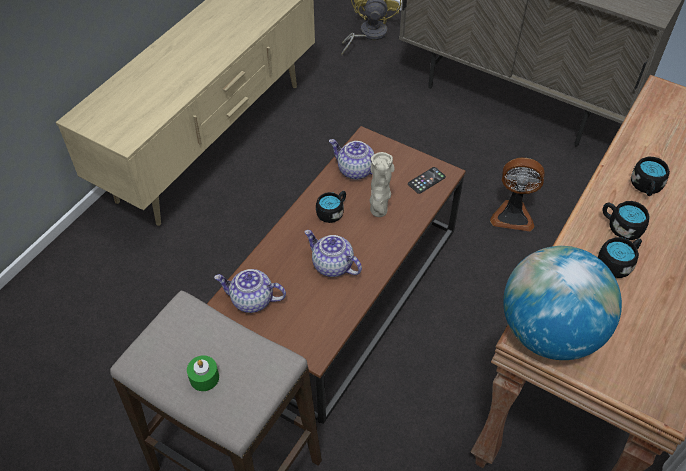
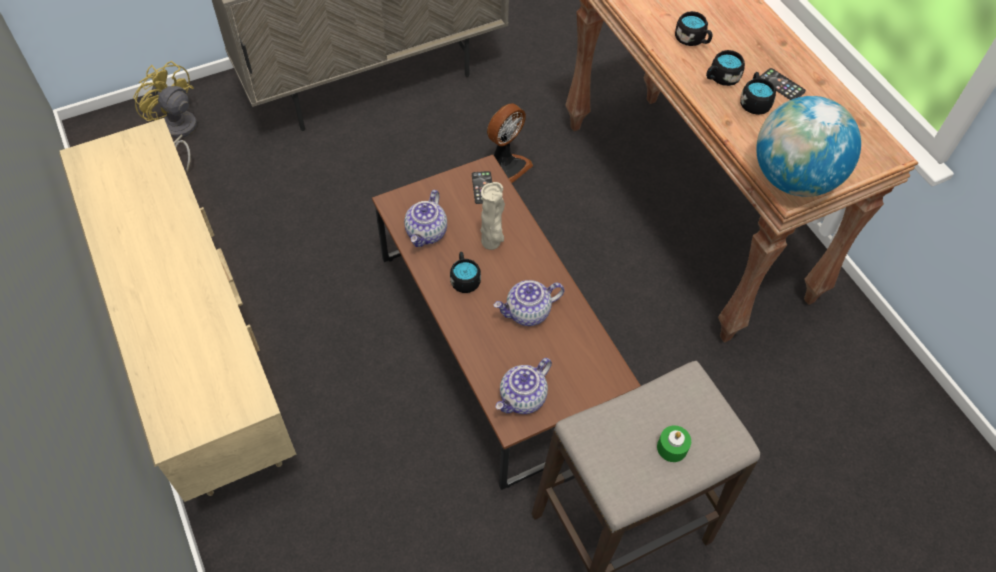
camera: 60 degrees left, 5 degrees up
(355, 170) = (427, 233): teapot -> teapot turned 45 degrees counterclockwise
(663, 276) = (781, 85): none -> phone

